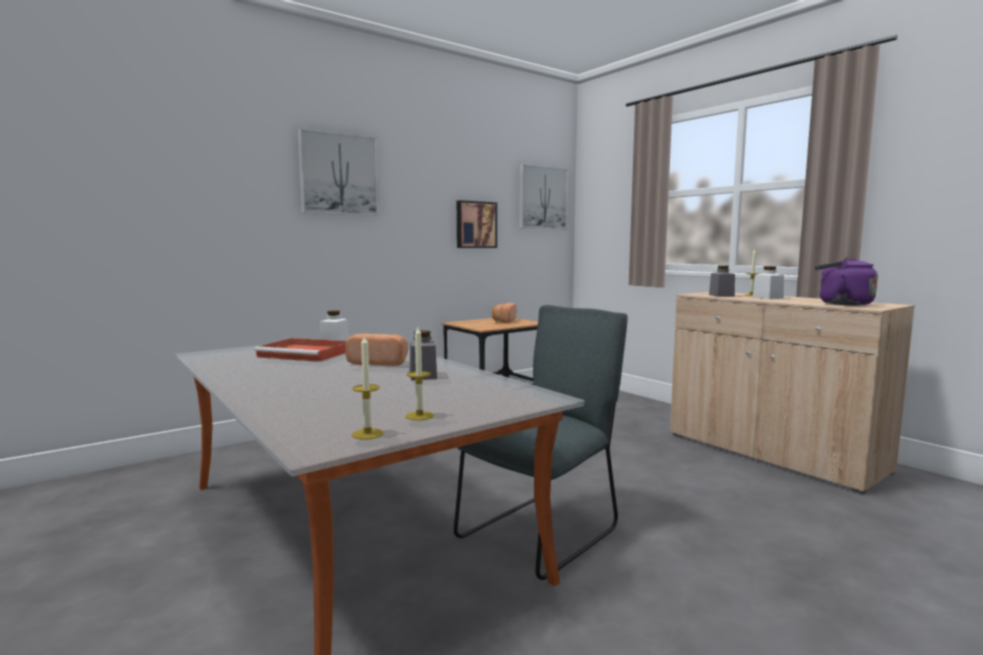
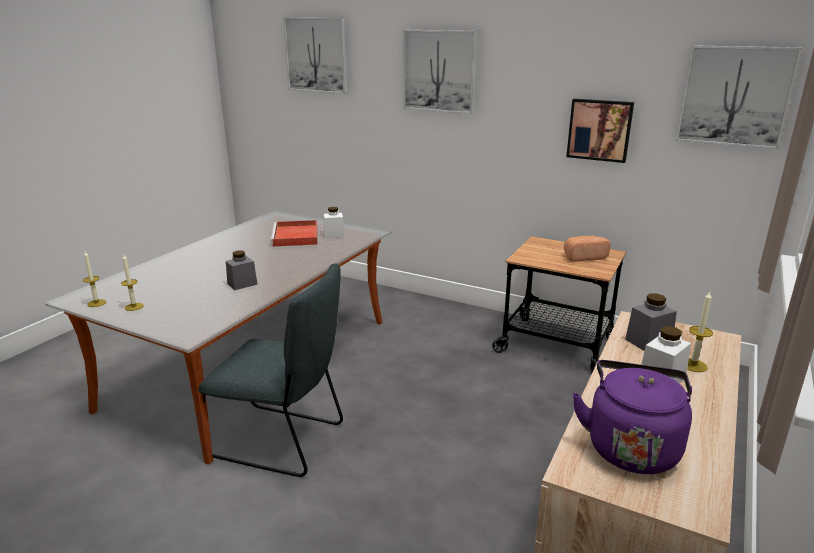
camera: 65 degrees right, 15 degrees up
(162, 146) = (316, 55): none -> picture
(379, 363) = (278, 262): bread -> none

